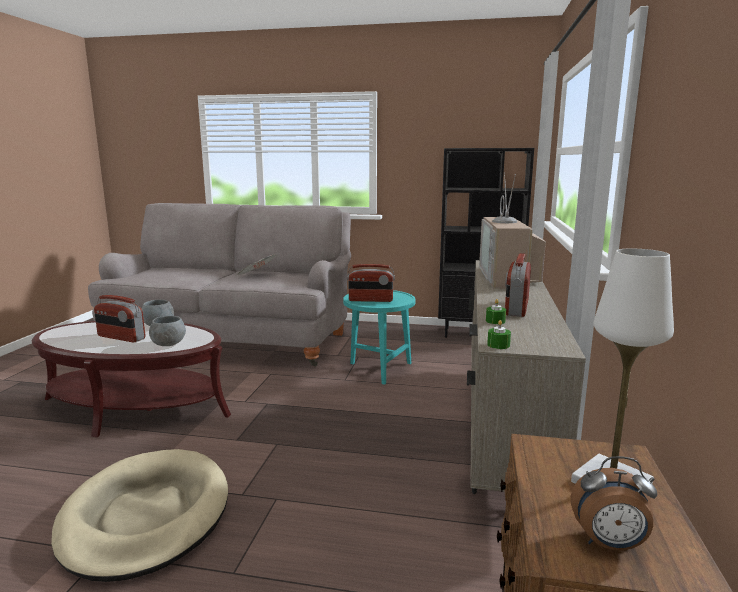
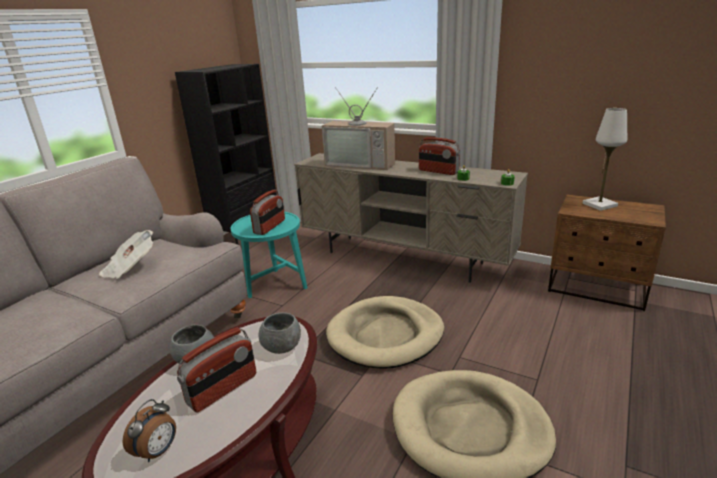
camera: 70 degrees left, 10 degrees up
(308, 442) = (385, 335): none -> beige dog bed
(609, 544) = (641, 213): alarm clock -> alarm clock (158, 451)

